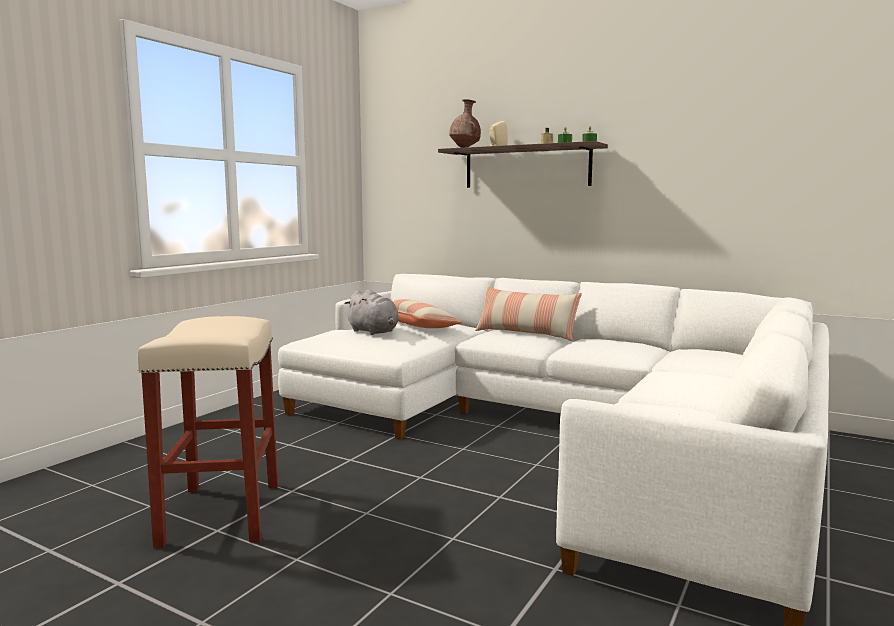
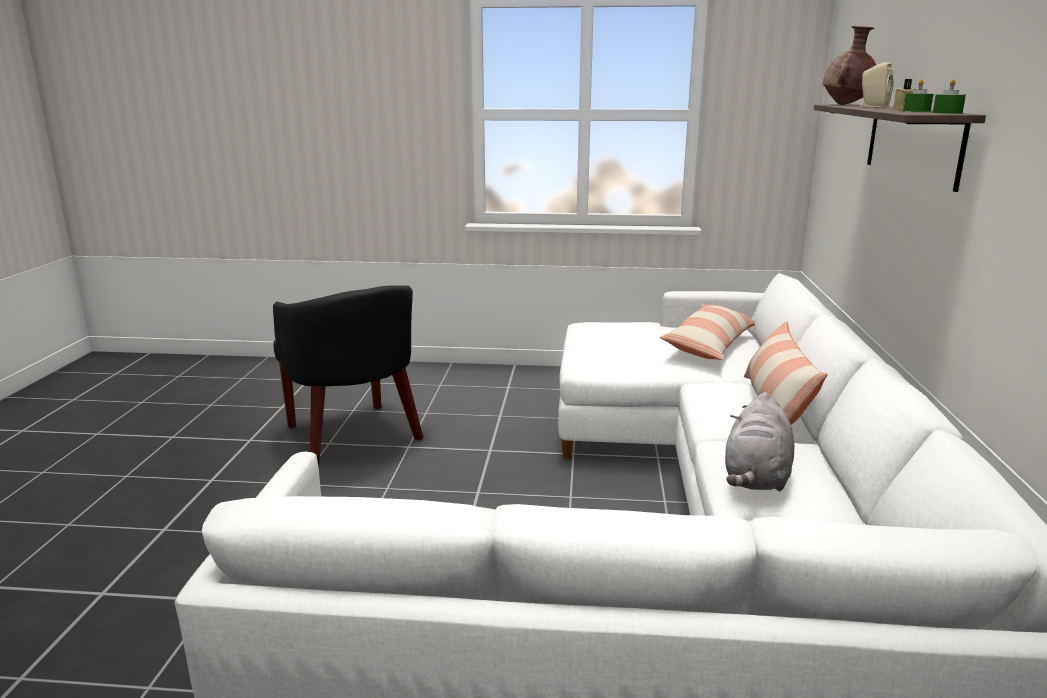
camera: 65 degrees right, 10 degrees up
(222, 514) = (353, 436): beige stool -> black armchair
(374, 332) = (644, 337): grey plush toy -> grey plush toy (756, 477)

